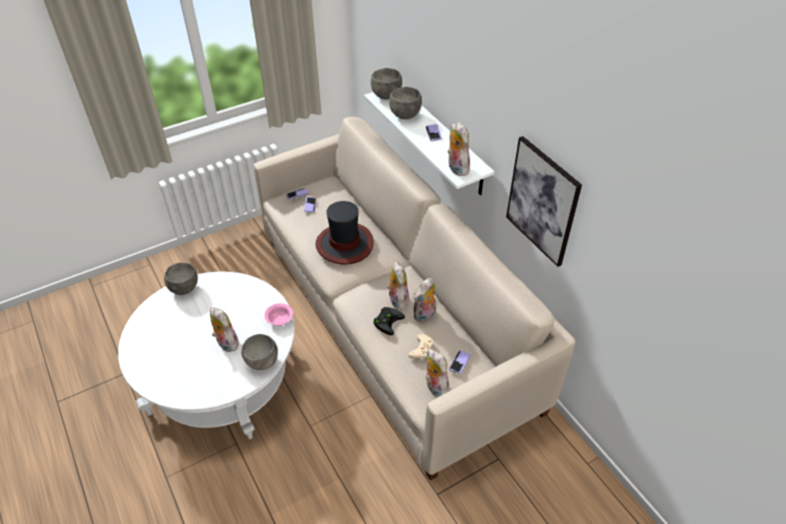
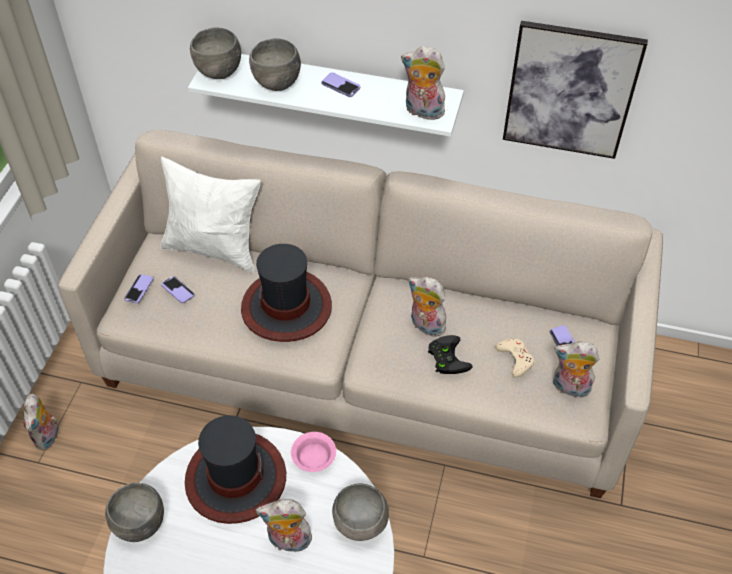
camera: 45 degrees left, 5 degrees up
(239, 301) = (235, 478): none -> hat
(348, 198) = (214, 249): none -> white pillow
(425, 315) = (472, 321): plush toy -> plush toy (48, 437)

